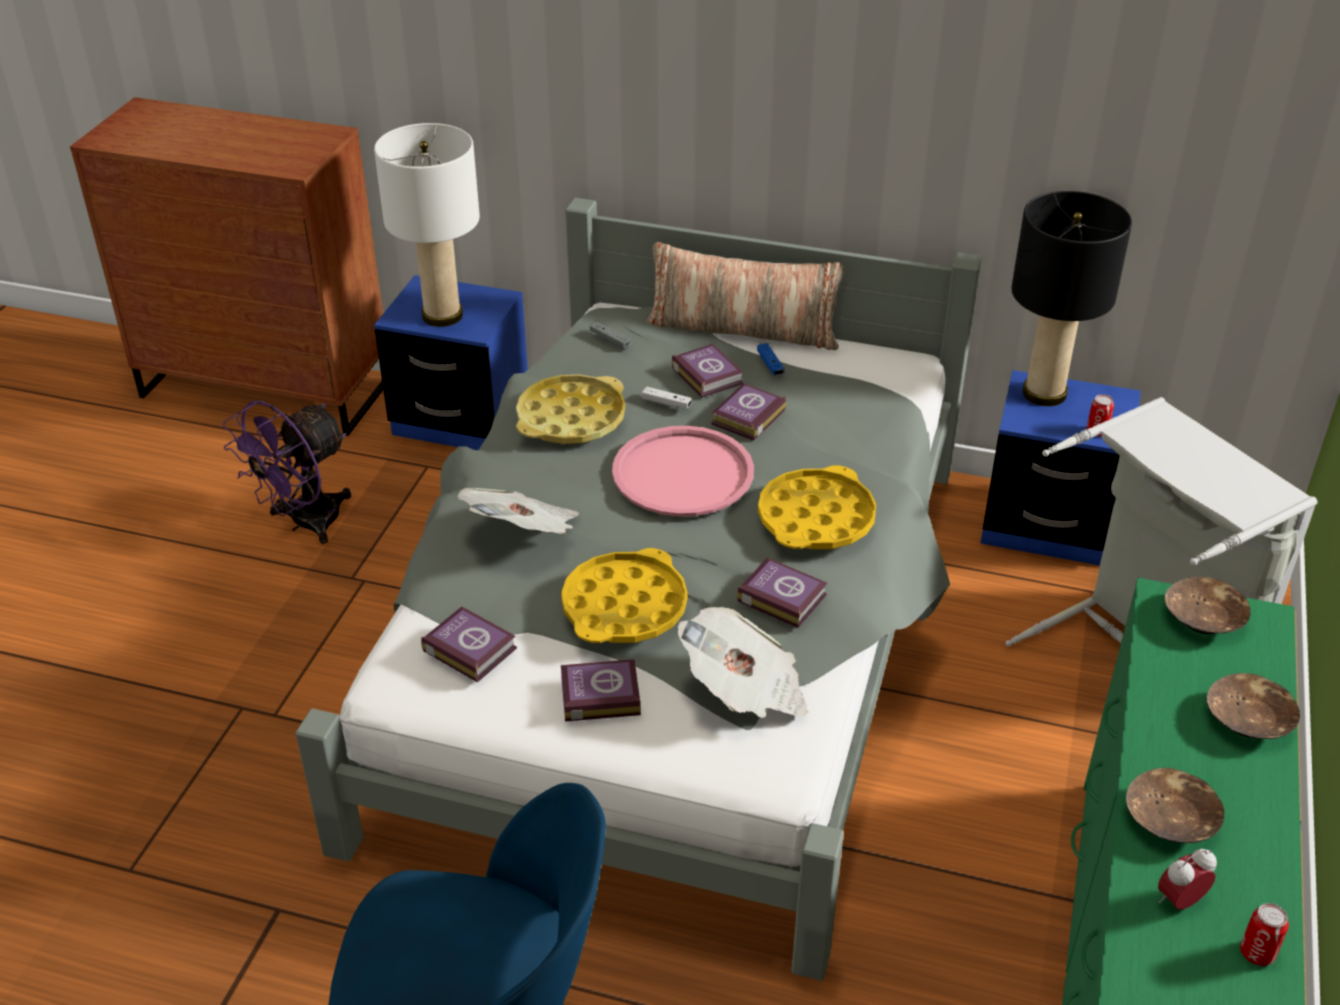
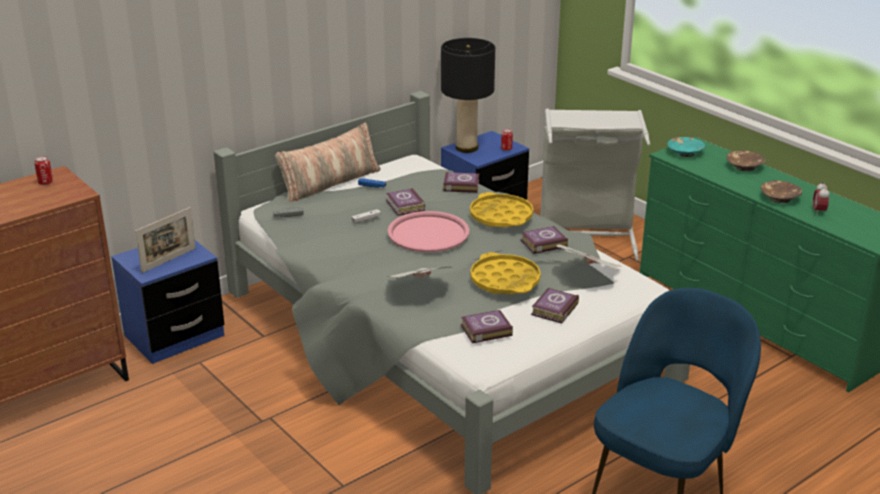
camera: 55 degrees left, 10 degrees down
(304, 523) = (189, 422): purple fan -> none
(443, 315) = (169, 260): white table lamp -> picture frame
(571, 418) = (343, 246): yellow tray -> none
(707, 375) = (358, 202): book -> book (460, 185)
(1204, 619) = (685, 152): brown bowl -> turquoise bowl
(1257, 953) = (851, 209): can -> can (45, 182)

